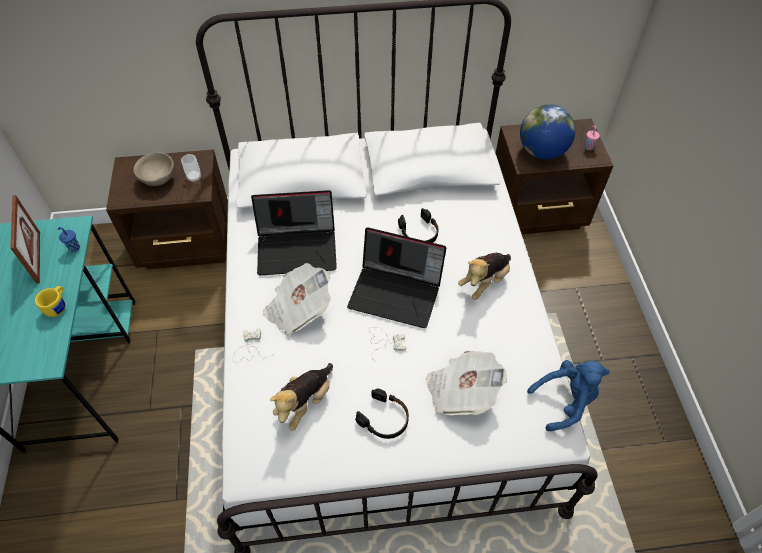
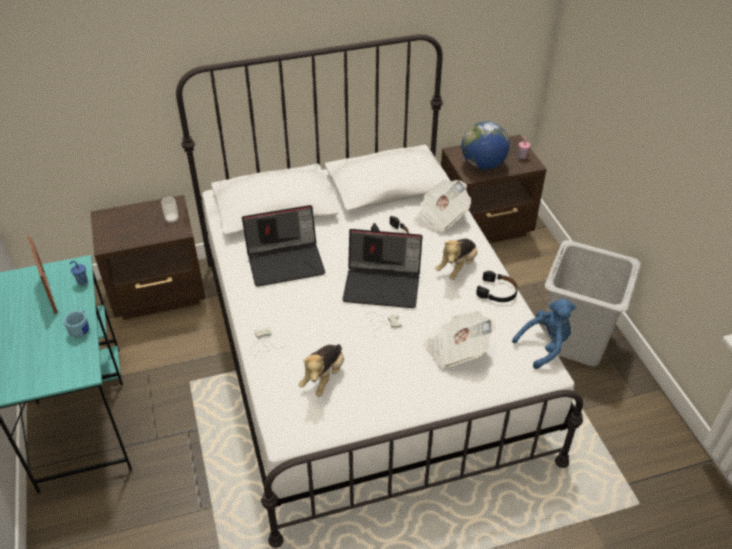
camera: 10 degrees left, 10 degrees down
(58, 306) = (81, 329): yellow mug -> blue mug
(157, 178) = (137, 224): beige bowl -> none
(298, 309) = (299, 308): newspaper -> newspaper (440, 217)
(384, 418) = (396, 379): black headphones -> black headphones (497, 292)
(609, 364) = (575, 341): none -> grey laundry basket

